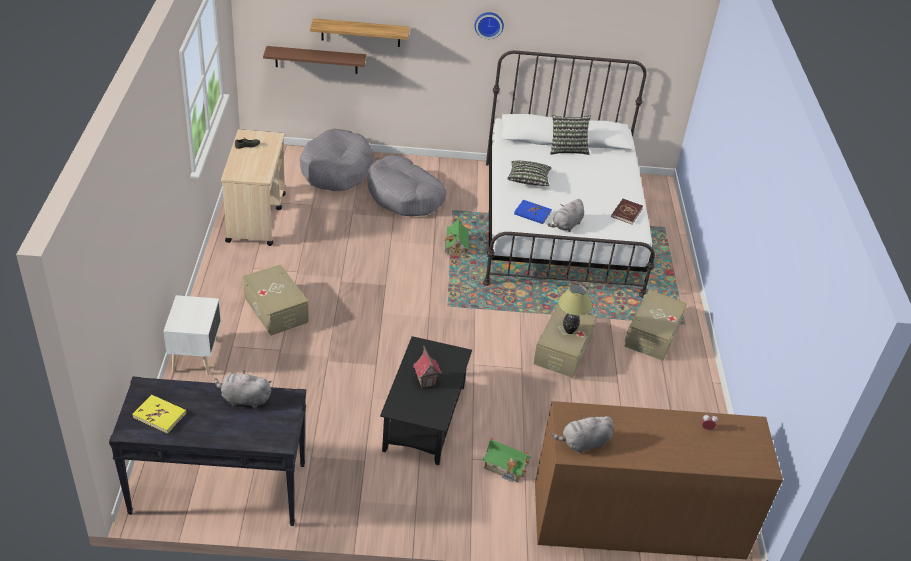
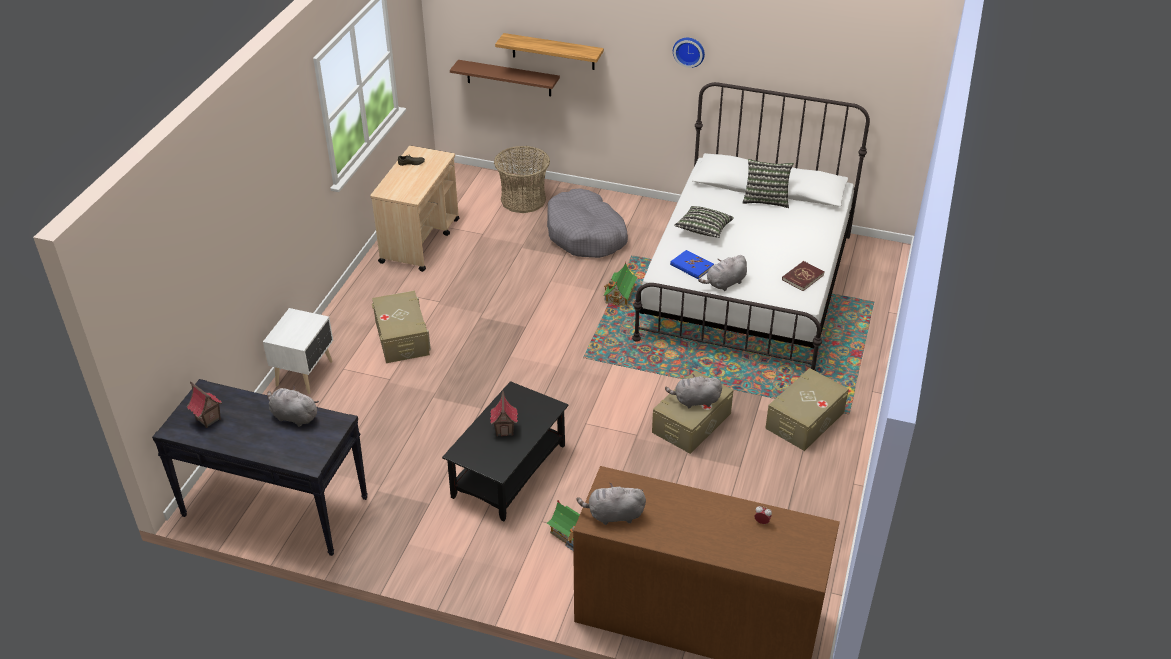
camera: 20 degrees right, 0 degrees up
(160, 415) = (208, 419): yellow book -> toy house
(336, 170) = (523, 200): grey dog bed -> basket
(569, 331) = (695, 401): table lamp -> grey plush toy

